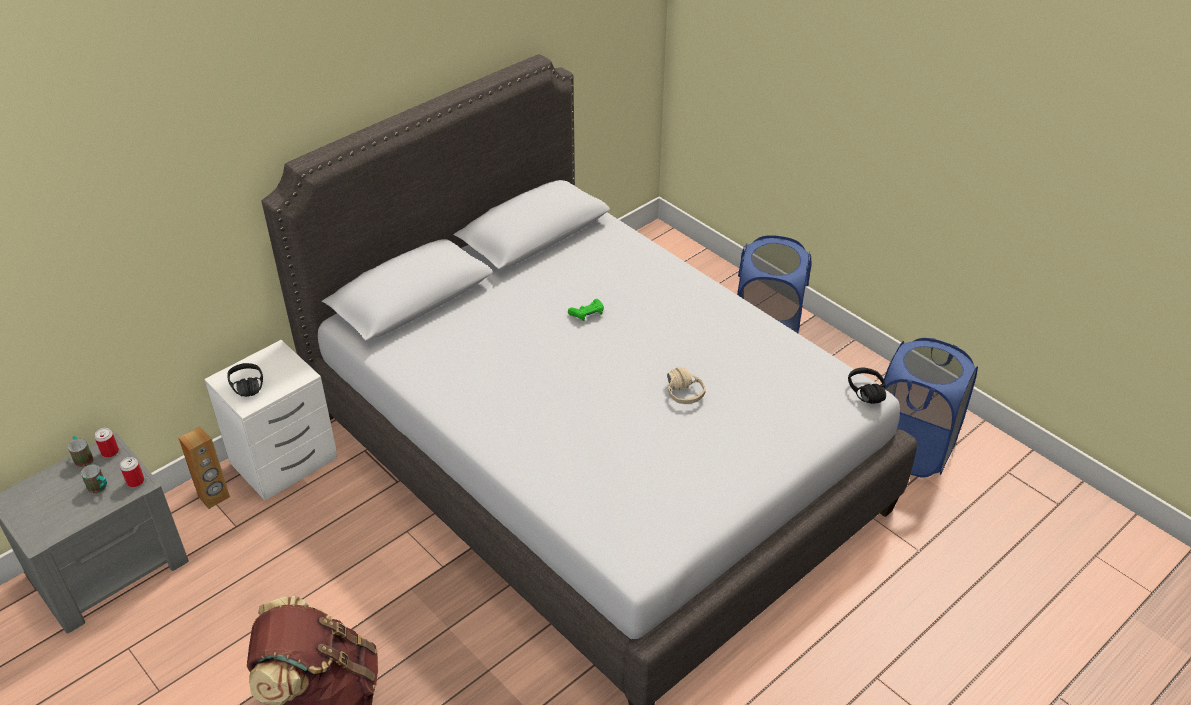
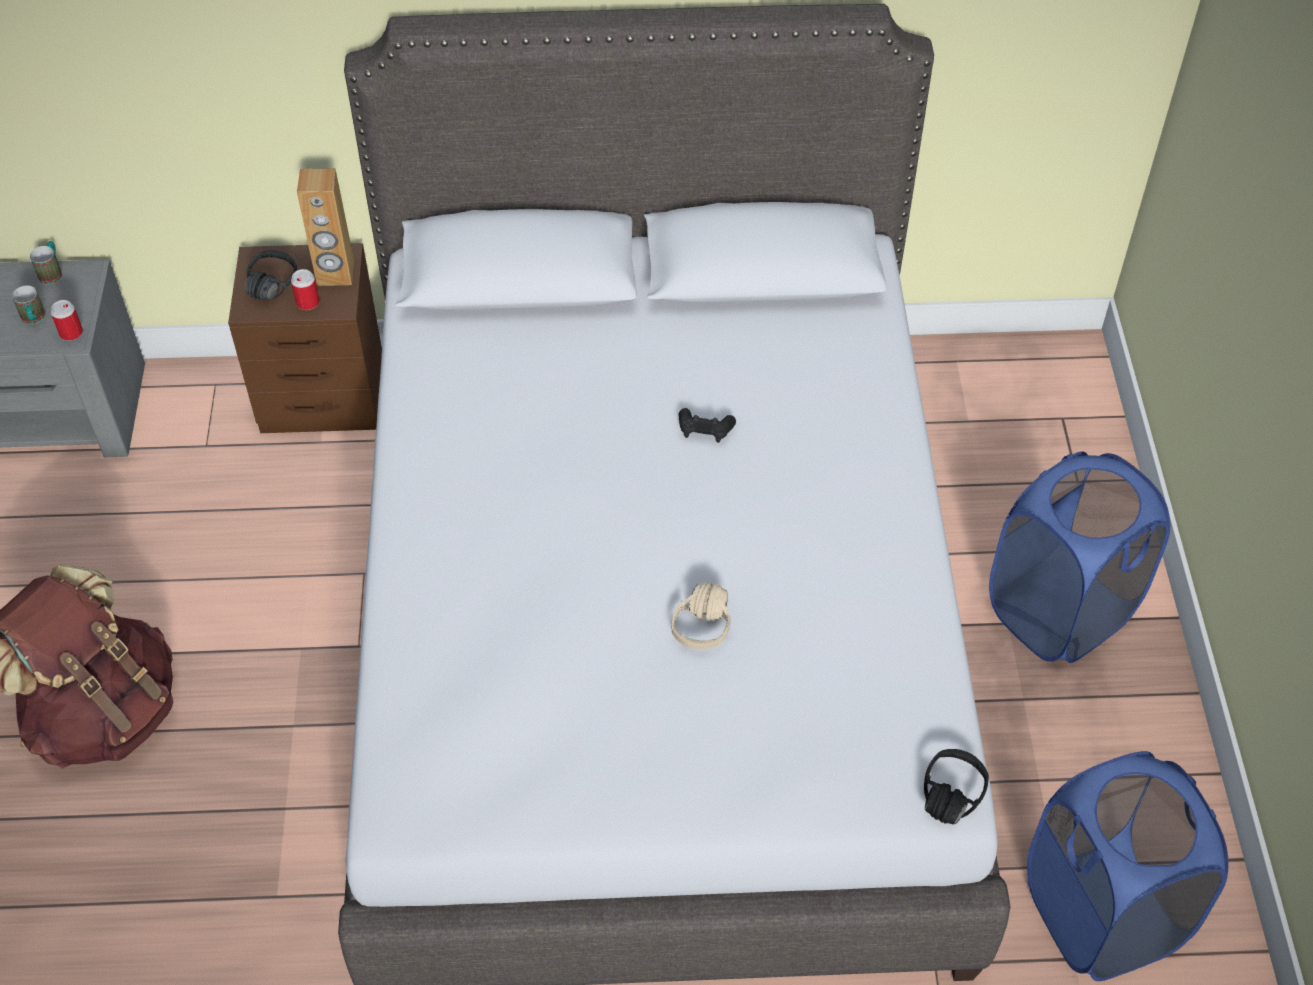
camera: 40 degrees right, 10 degrees up
(110, 452) = (82, 281): can -> can (308, 302)
(214, 497) = (218, 394): brown speaker -> brown speaker (335, 274)
(286, 461) = (325, 398): white nightstand -> brown nightstand
(587, 314) = (705, 430): green game controller -> black game controller

